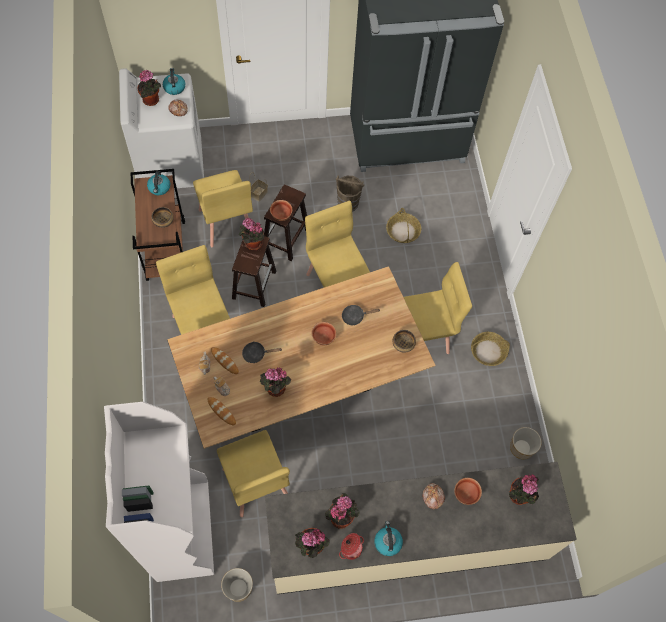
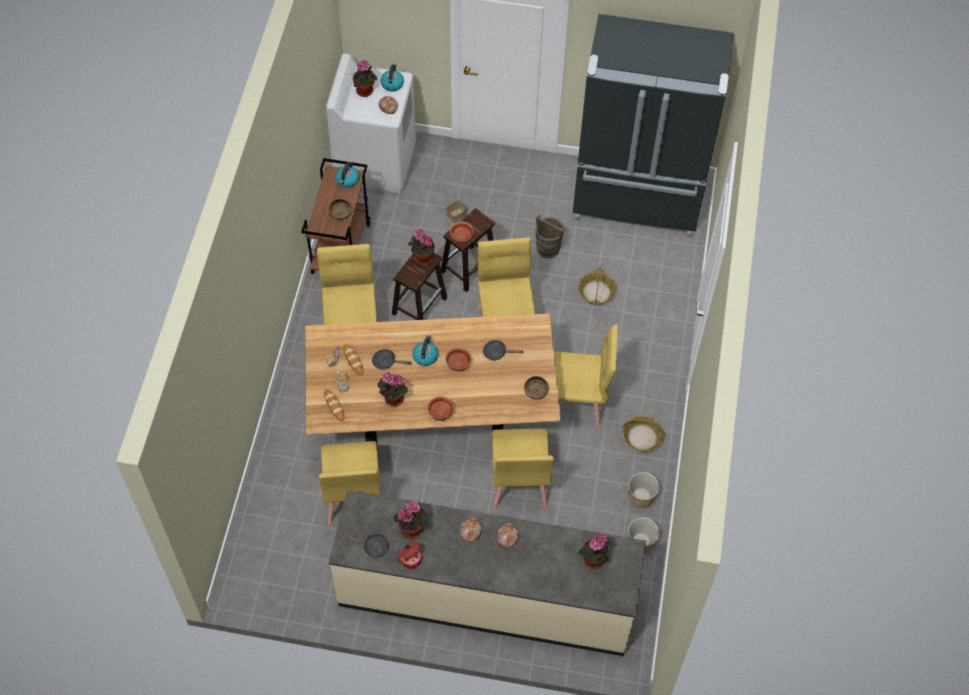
camera: 20 degrees right, 5 degrees down
(182, 529) = (267, 520): white bookcase -> none
(226, 223) = (412, 236): yellow chair -> yellow chair (518, 484)
(239, 588) = (303, 589): planter -> planter (641, 497)
(310, 547) = (373, 547): potted plant -> black frying pan
(387, 542) = (448, 563): kettle -> kettle (425, 356)
(396, 502) = (470, 531): none -> bread
(466, 494) = (541, 544): bowl -> bowl (440, 413)

